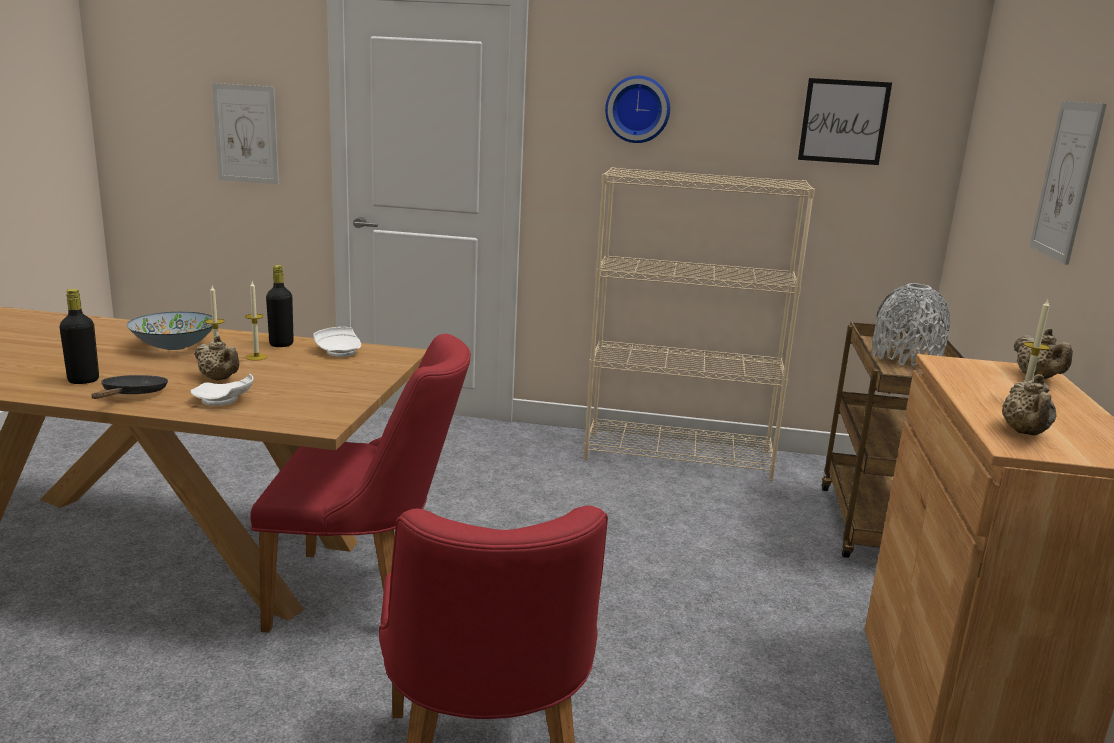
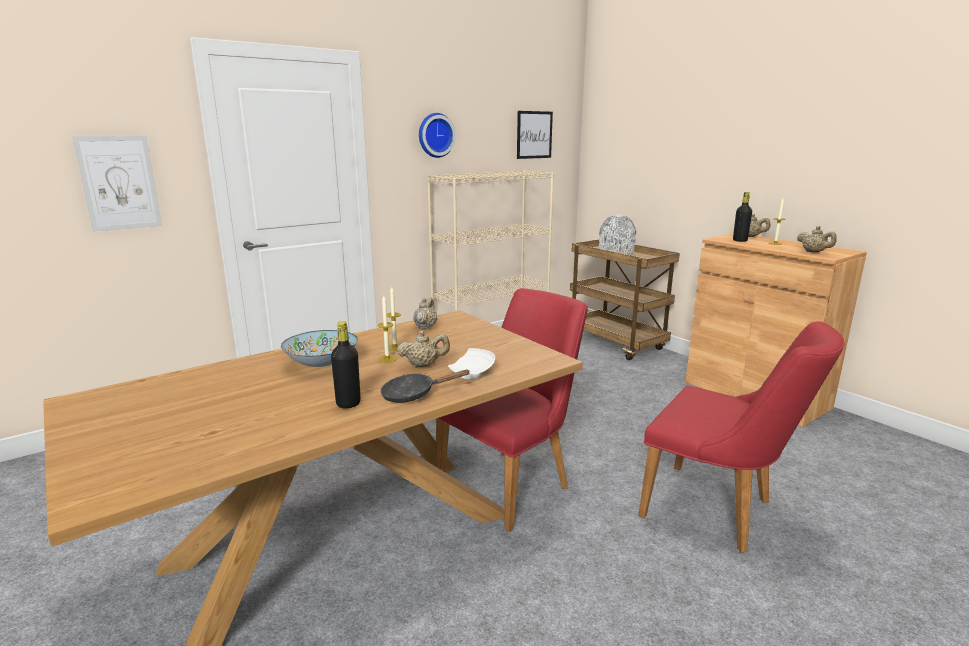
camera: 45 degrees left, 0 degrees up
(132, 395) = (413, 394): black frying pan -> black frying pan turned 60 degrees counterclockwise
(281, 344) = (380, 336): black bottle -> black bottle (740, 240)
(340, 351) = (425, 327): white plate -> beige teapot
(1066, 180) = (710, 150): picture -> none

